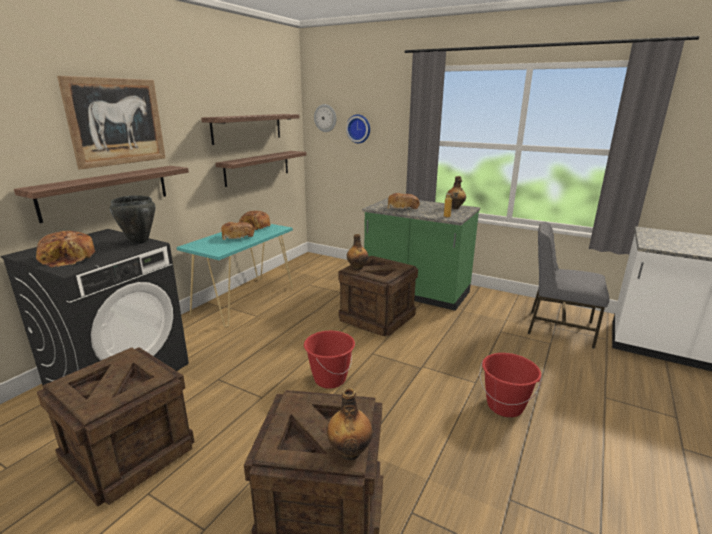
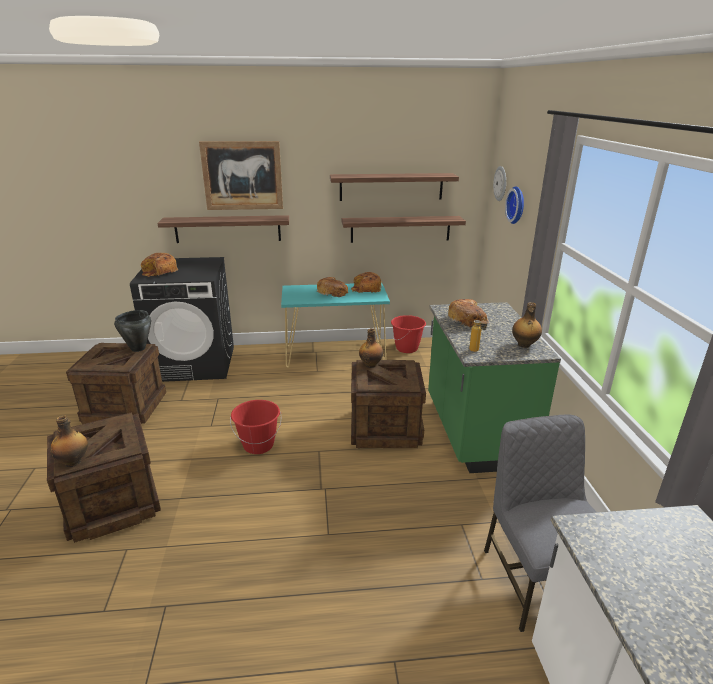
camera: 55 degrees right, 5 degrees up
(139, 241) = (206, 273): black cooking pot -> black cooking pot (137, 348)
(505, 406) = (302, 568): red bucket -> red bucket (407, 348)

